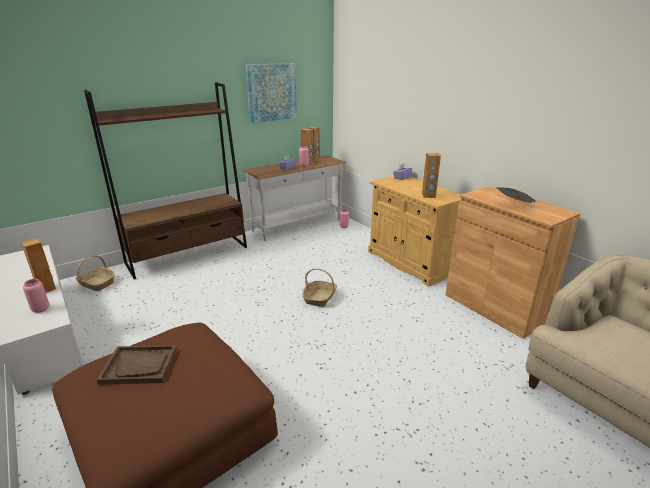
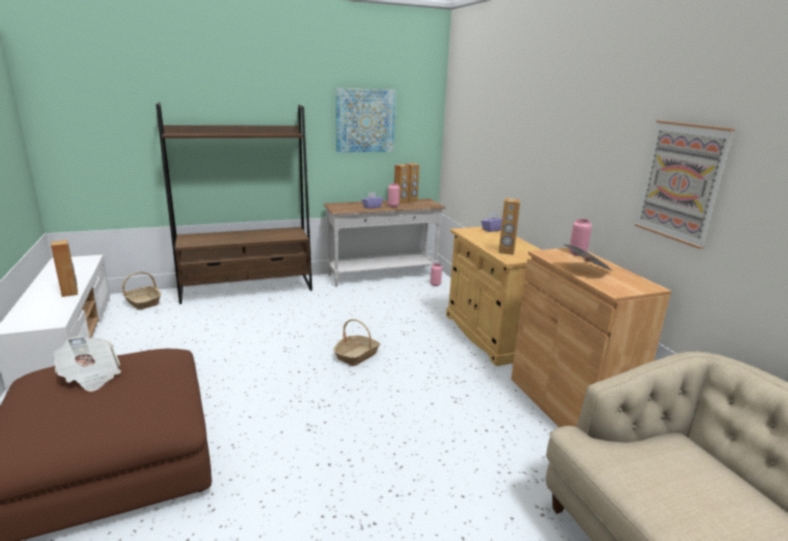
camera: 15 degrees right, 5 degrees down
(41, 309) = (51, 310): pink vase -> pink vase (577, 253)
(139, 366) = (90, 376): brown tray -> newspaper
(584, 132) = (681, 182): none -> picture

